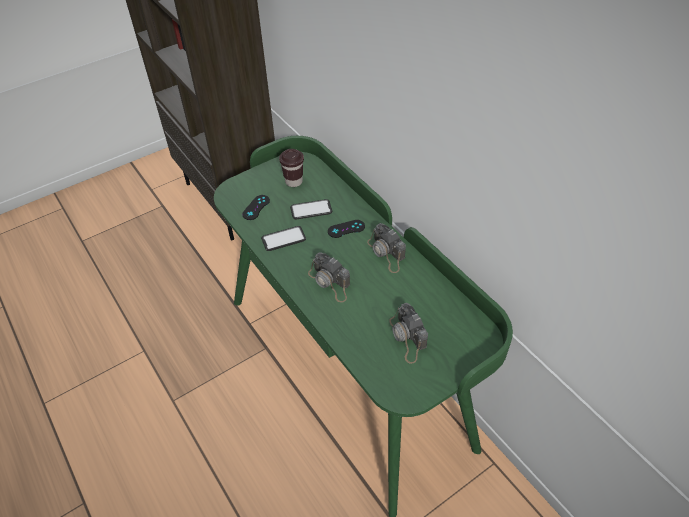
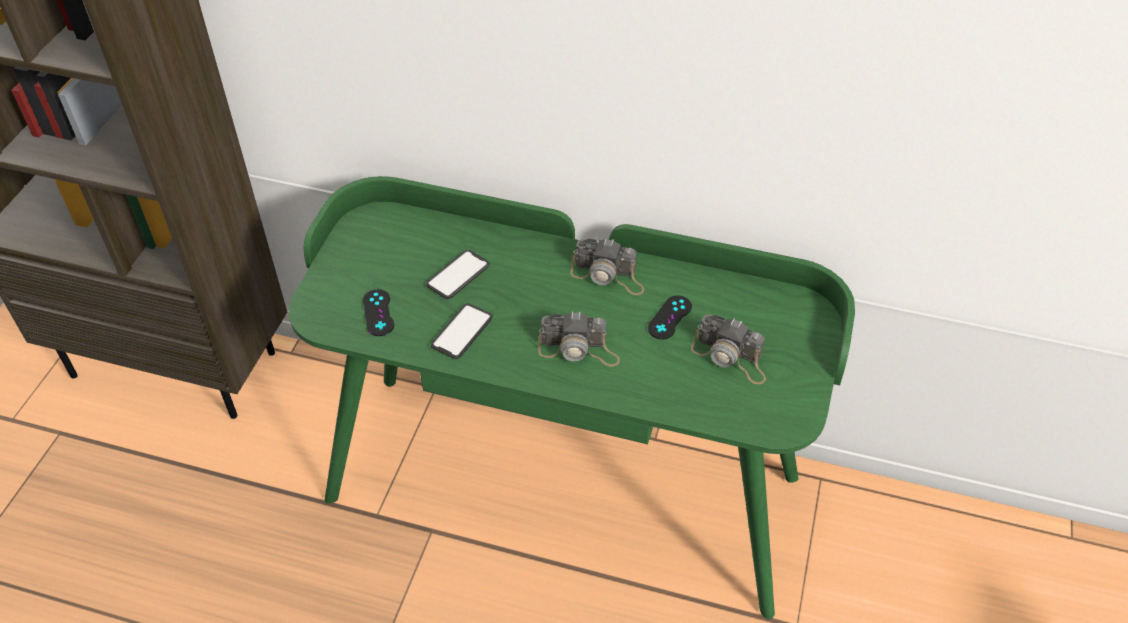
camera: 40 degrees left, 0 degrees up
(294, 181) = (394, 251): brown cup -> none
(346, 229) = (529, 274): black game controller -> black game controller (670, 317)

